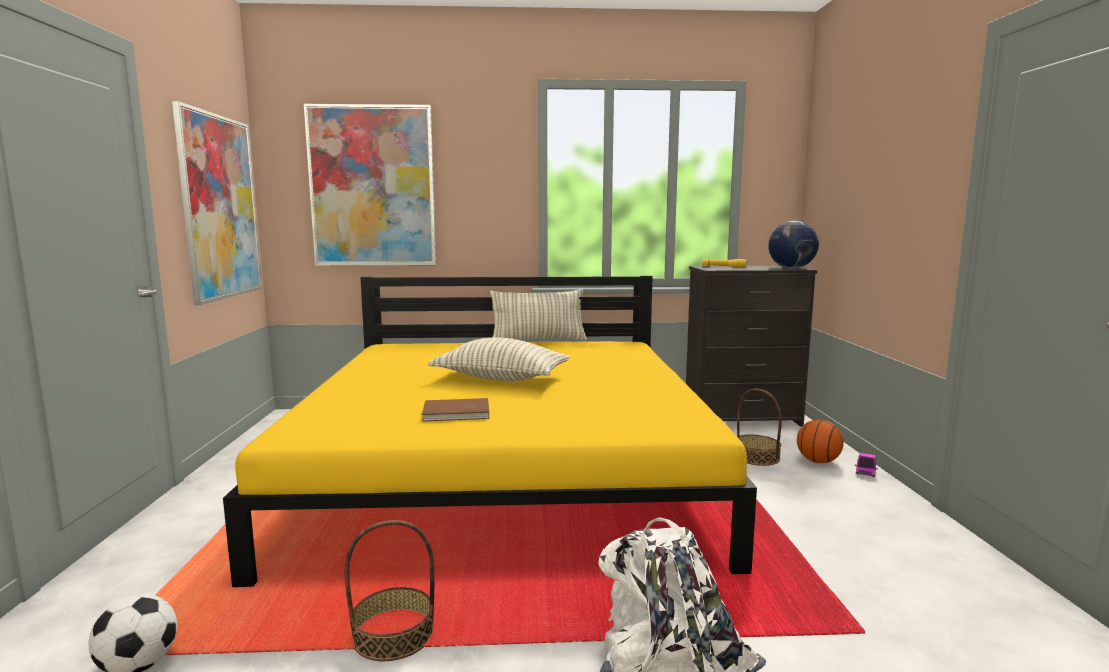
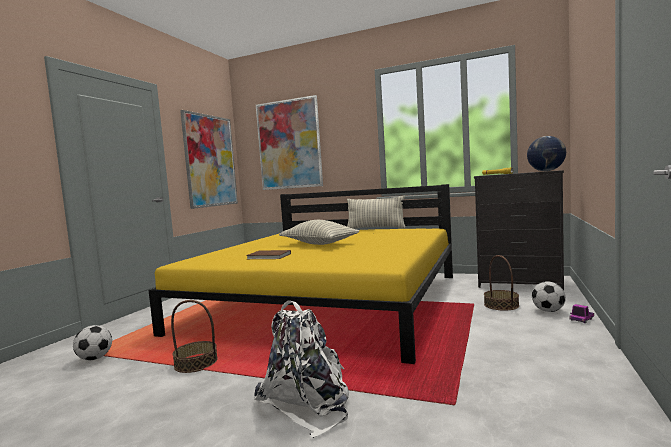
camera: 25 degrees right, 5 degrees down
(818, 461) = (548, 311): basketball -> football

